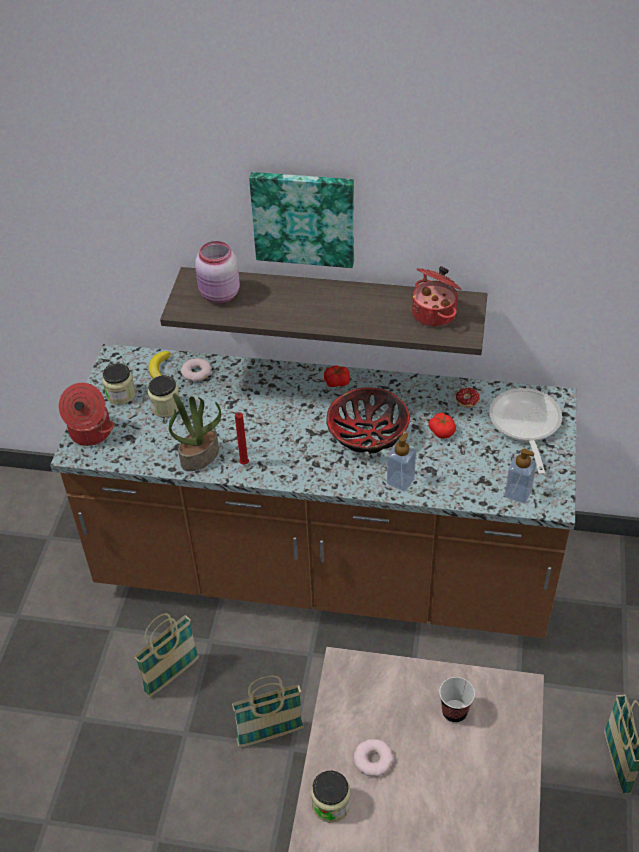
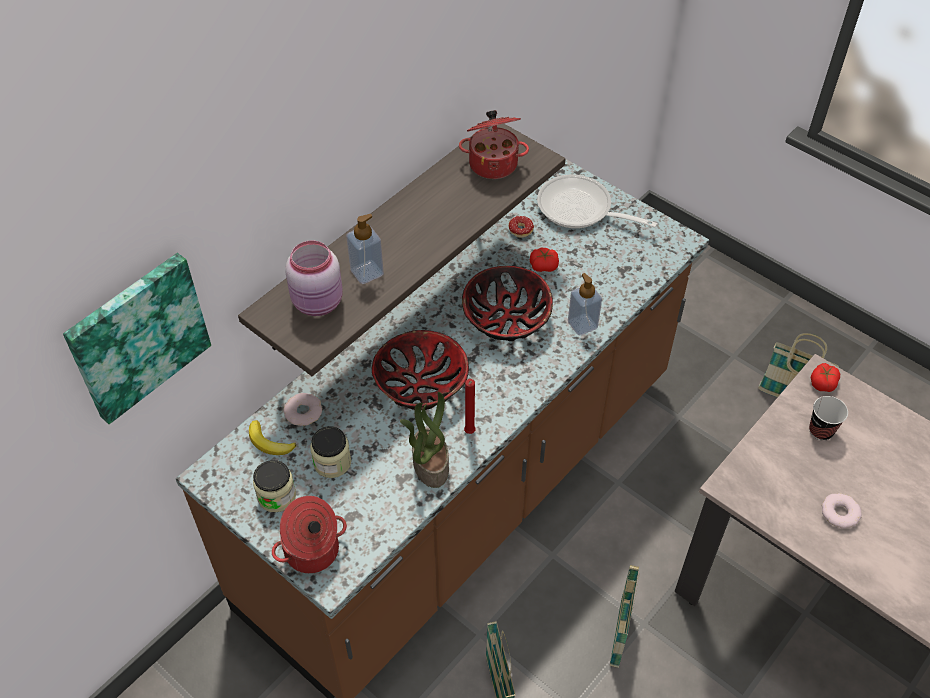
camera: 60 degrees left, 5 degrees up
(267, 418) = (421, 384): none -> bowl
(304, 217) = (348, 158): picture -> picture (137, 336)
(331, 804) = (870, 567): jar -> none
(337, 381) = (417, 306): tomato -> tomato (823, 382)
(518, 493) = (653, 256): soap dispenser -> soap dispenser (367, 272)

